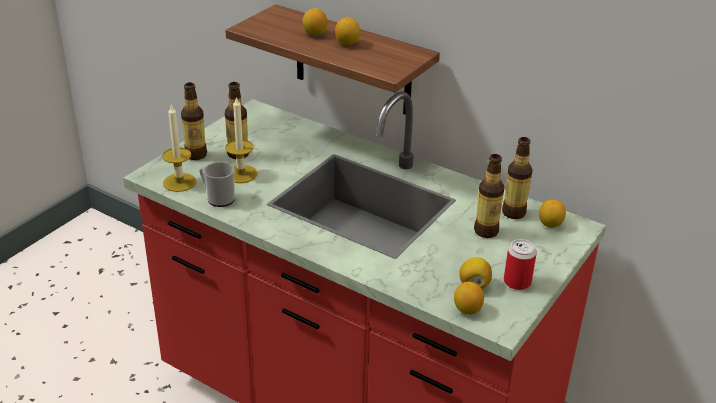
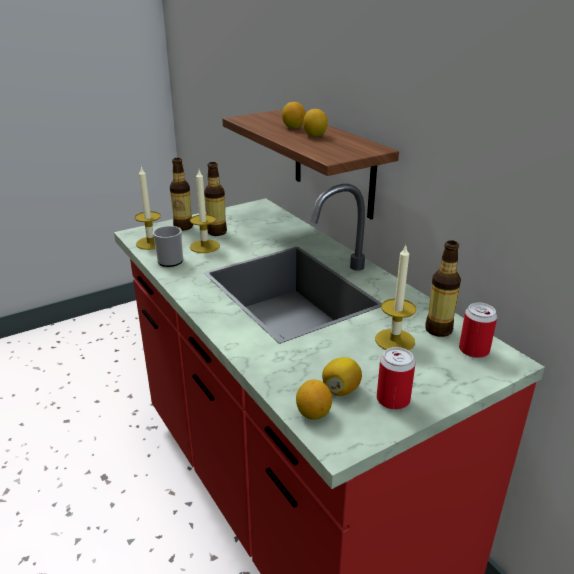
camera: 25 degrees right, 5 degrees down
(486, 231) = (394, 340): bottle -> candle
(550, 224) = (474, 350): lemon -> can

